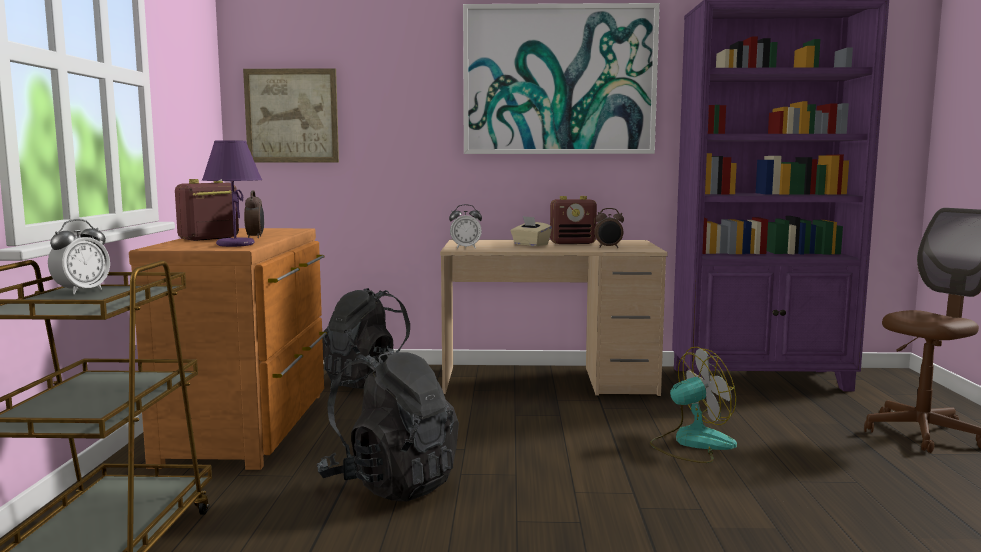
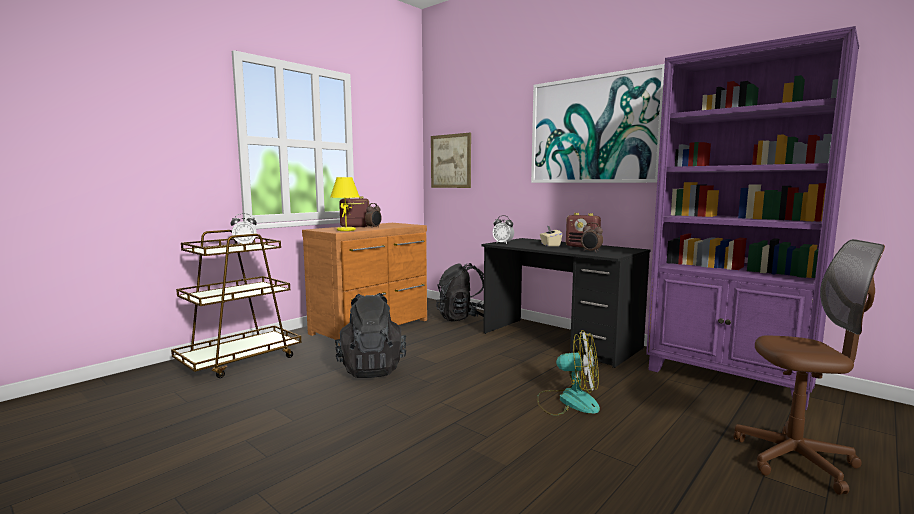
camera: 40 degrees right, 0 degrees up
(235, 244) = (346, 230): purple table lamp -> yellow table lamp
(549, 381) = (559, 341): beige desk -> black desk

